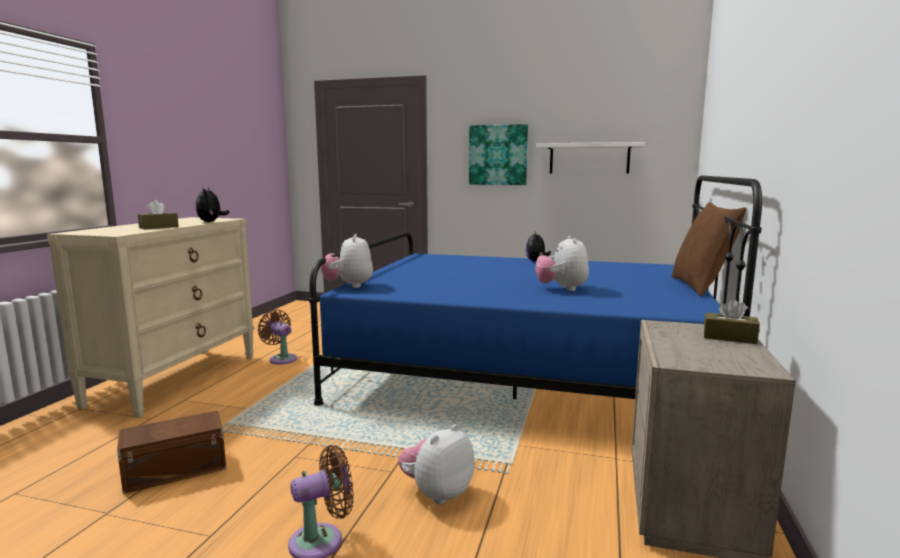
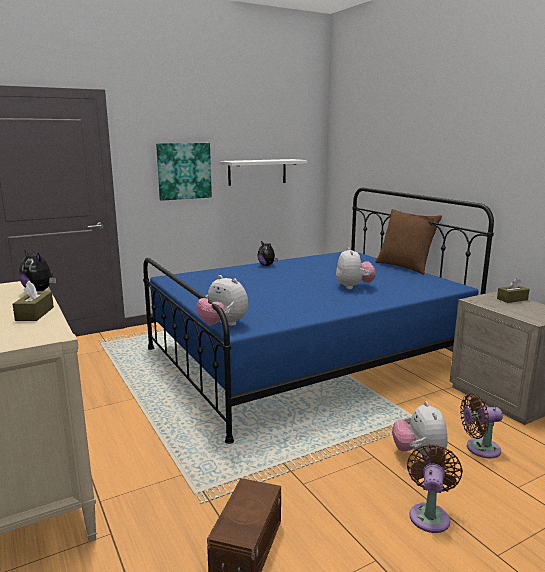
camera: 45 degrees left, 5 degrees up
(281, 358) = (98, 421): brown fan -> brown fan (479, 449)
(562, 289) = (354, 287): plush toy -> plush toy turned 135 degrees counterclockwise

